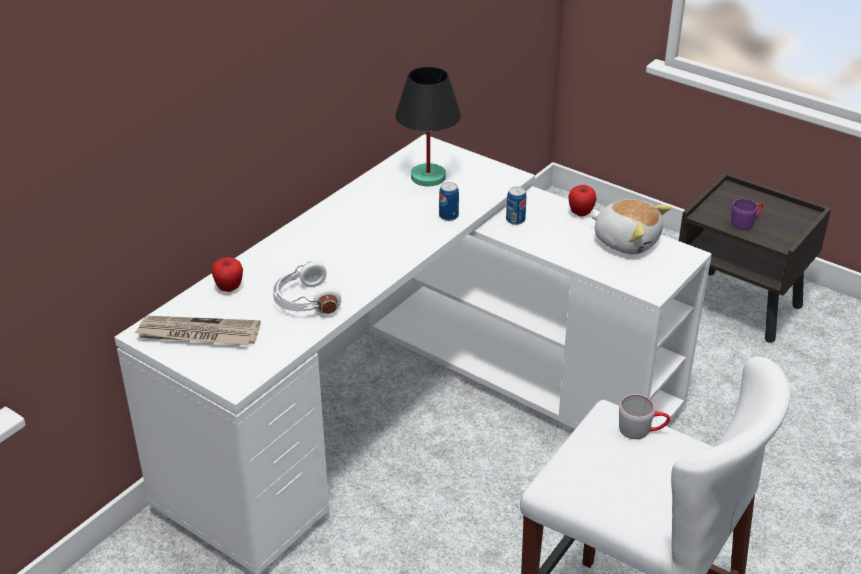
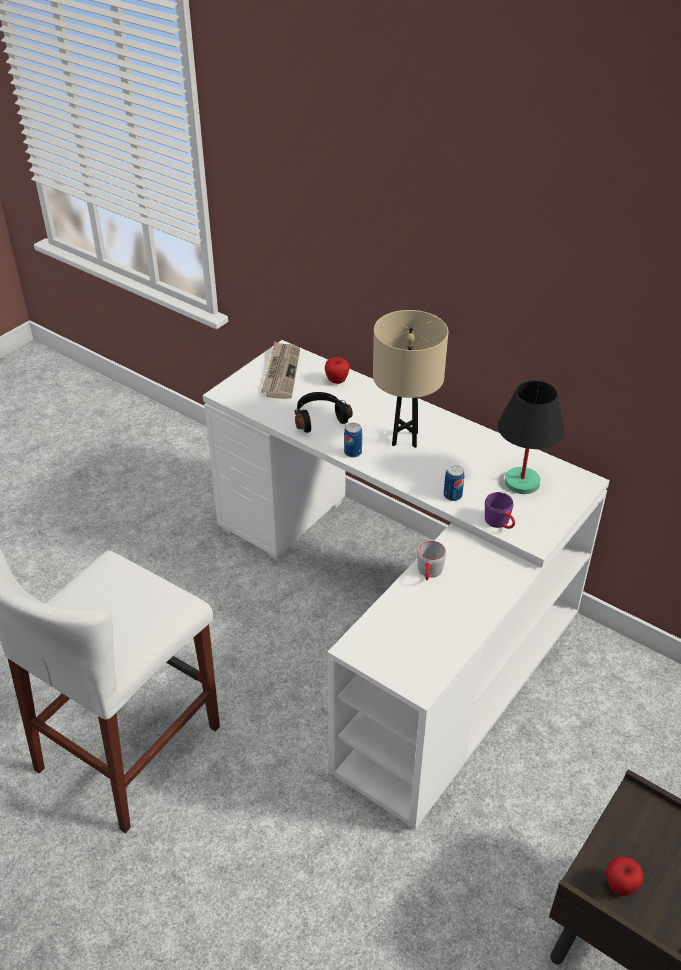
camera: 90 degrees right, 5 degrees up
(305, 301) = (319, 418): white headphones -> black headphones
(352, 242) = (404, 439): none -> beige table lamp
(515, 220) = (472, 552): can -> can (353, 452)
(580, 213) = (492, 603): apple -> apple (620, 886)
(626, 241) = (443, 636): plush toy -> none
(642, 430) = (155, 619): grey mug -> grey mug (429, 573)
(745, 222) = (628, 845): purple mug -> purple mug (500, 523)

